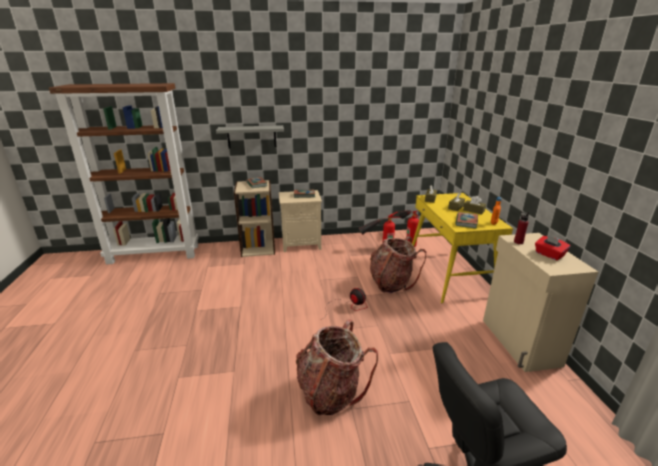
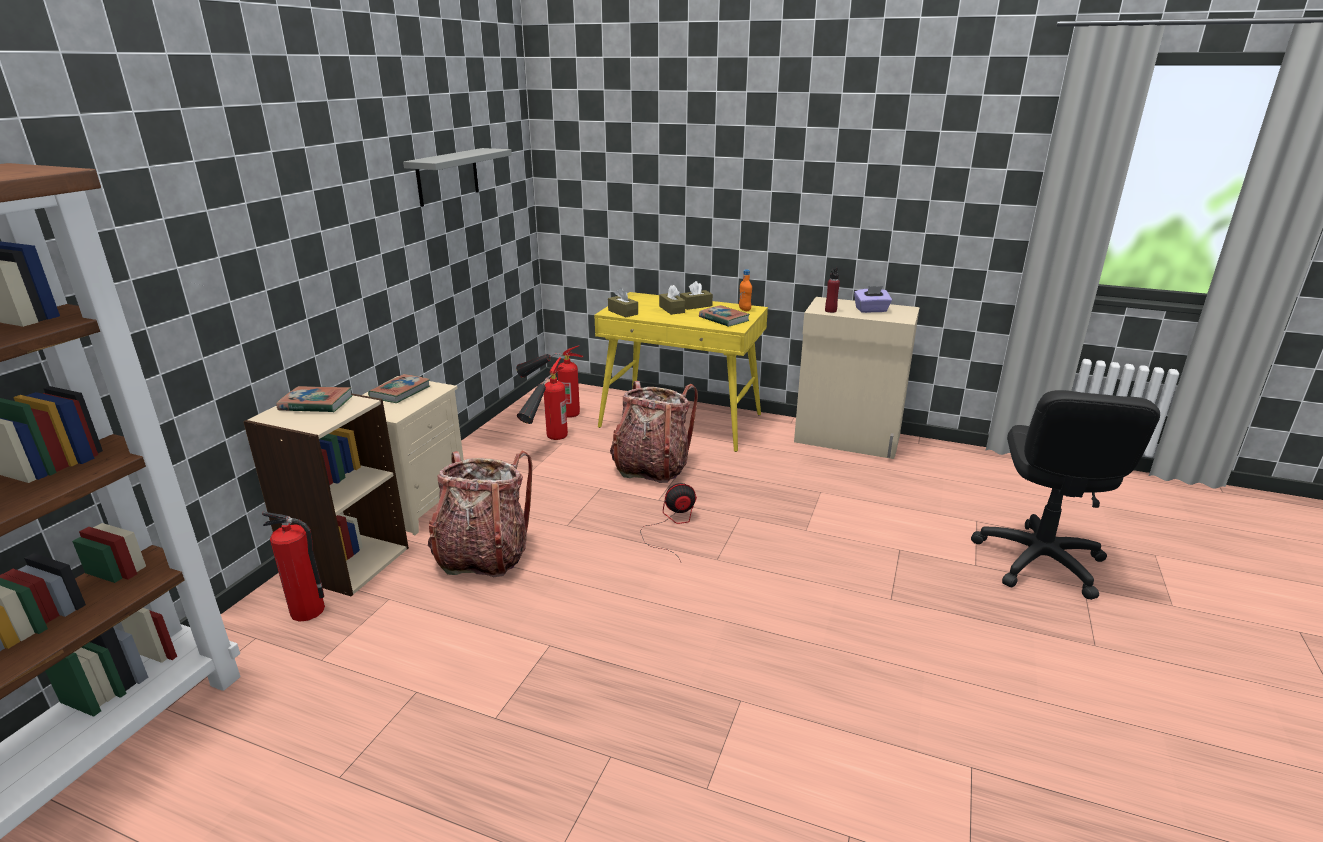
camera: 60 degrees left, 0 degrees up
(229, 253) = (308, 610): none -> fire extinguisher
(251, 136) = (249, 289): grey shelf -> grey shelf (448, 176)
(330, 392) = (851, 607): backpack -> backpack (483, 555)
(549, 255) = (871, 310): red tissue box -> purple tissue box

